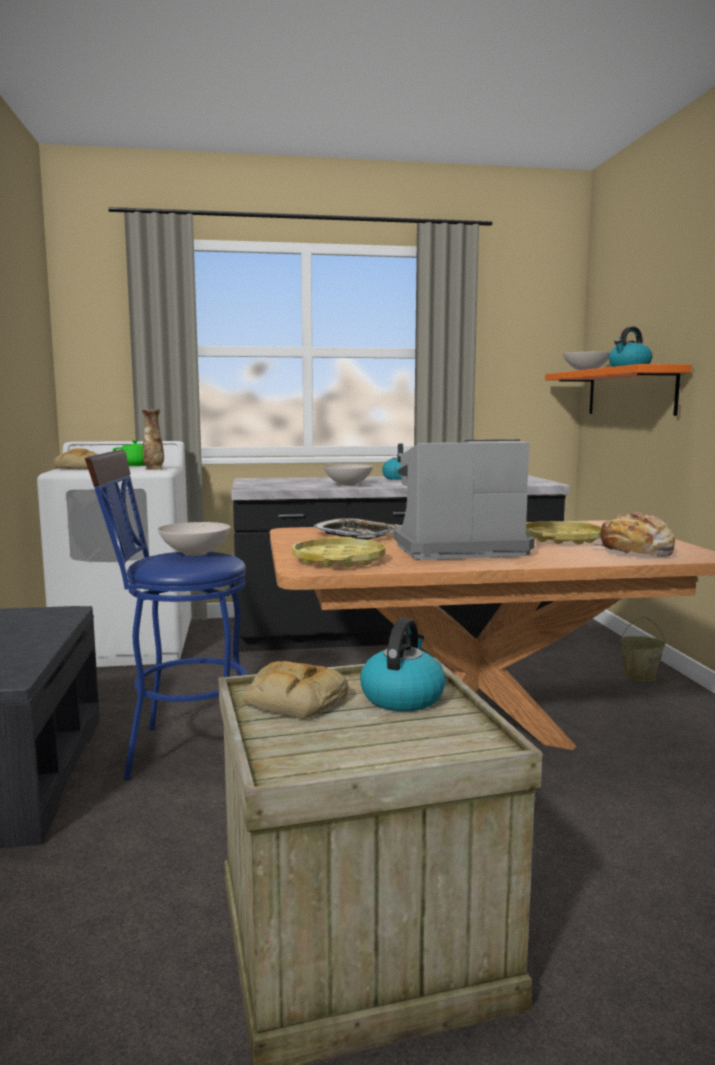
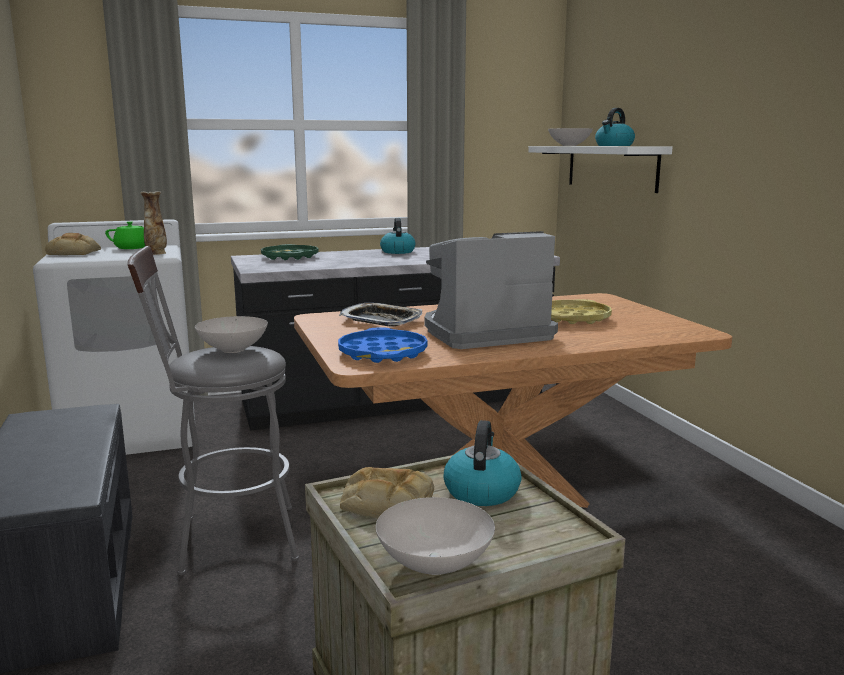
camera: 10 degrees left, 5 degrees up
(180, 750) = (226, 540): blue stool -> grey stool
(289, 480) = (290, 257): none -> green tray
(339, 560) = (383, 353): yellow tray -> blue tray
(348, 485) = (353, 262): white bowl -> white bowl (435, 566)
(630, 392) = (611, 167): orange shelf -> white shelf
(635, 552) = (642, 331): bread -> none
(640, 676) = (628, 431): beige bucket -> none

